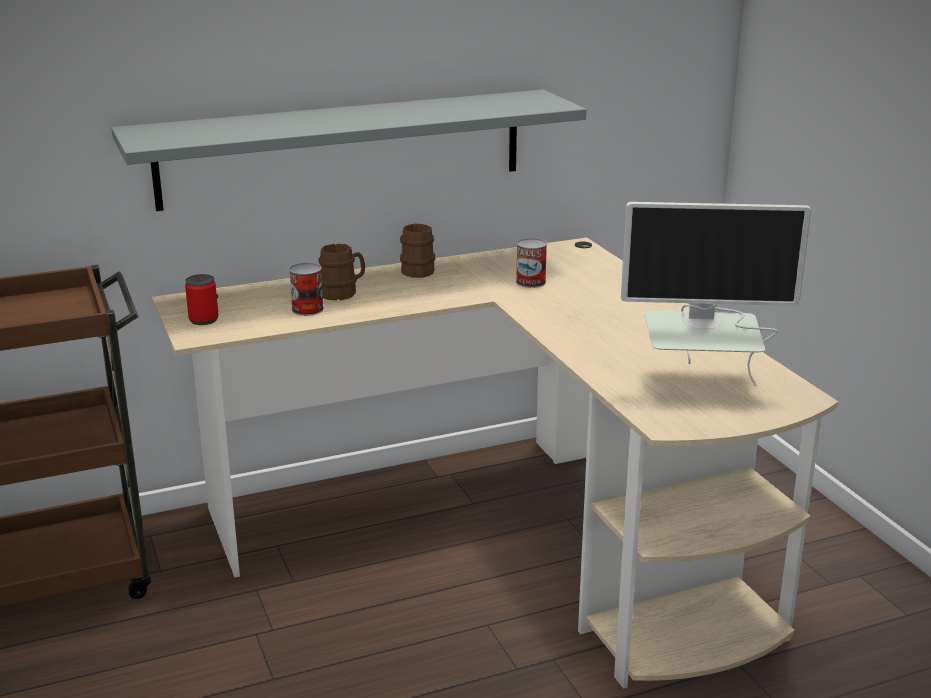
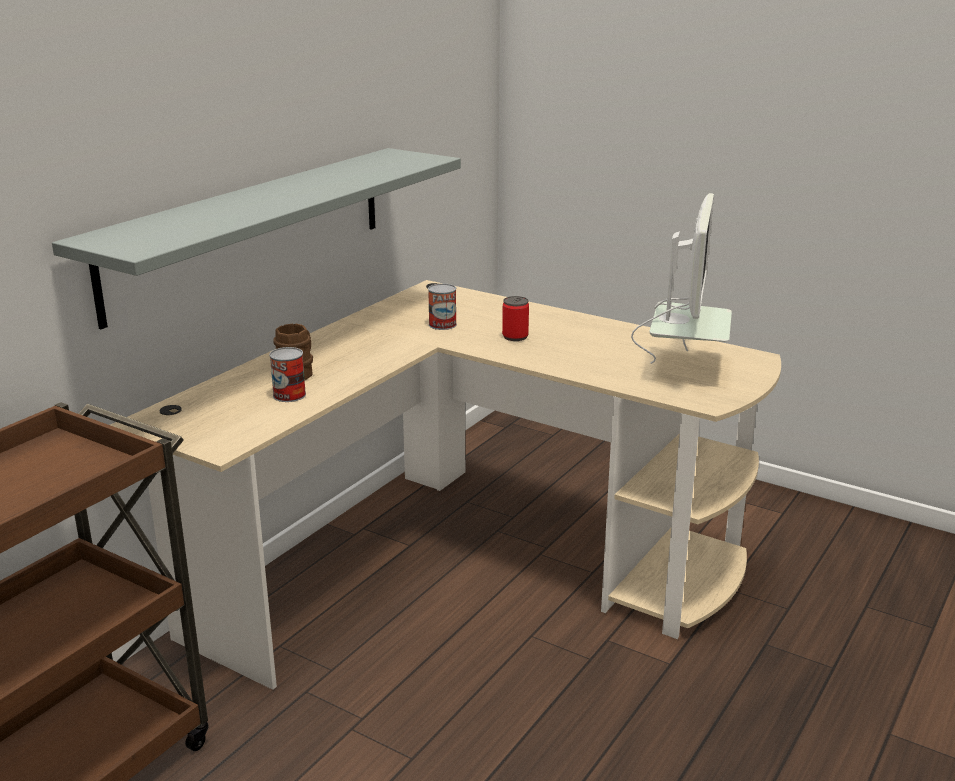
camera: 35 degrees left, 0 degrees up
(203, 320) = (203, 431): can -> can (515, 337)
(418, 269) = (332, 337): brown mug -> none
(700, 384) = (683, 368): monitor -> monitor turned 45 degrees counterclockwise

